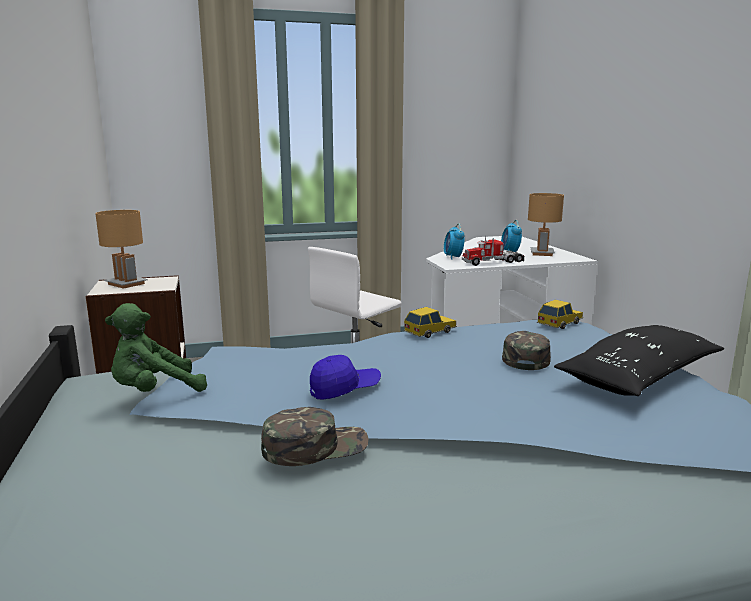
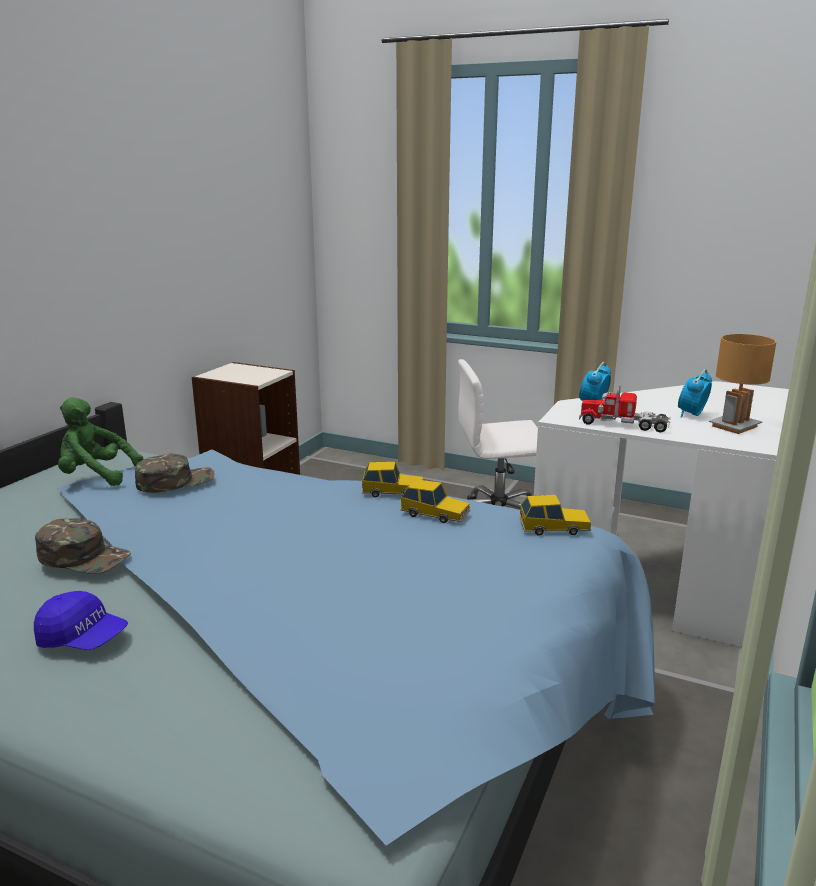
camera: 40 degrees right, 5 degrees up
(126, 284) = (239, 371): brown table lamp -> none
(344, 390) = (204, 521): blue cap -> blue cap (83, 639)
(486, 335) = (435, 514): none -> toy car
(525, 357) = (409, 550): green cap -> green cap (175, 481)
(639, 377) = (466, 618): black pillow -> none

